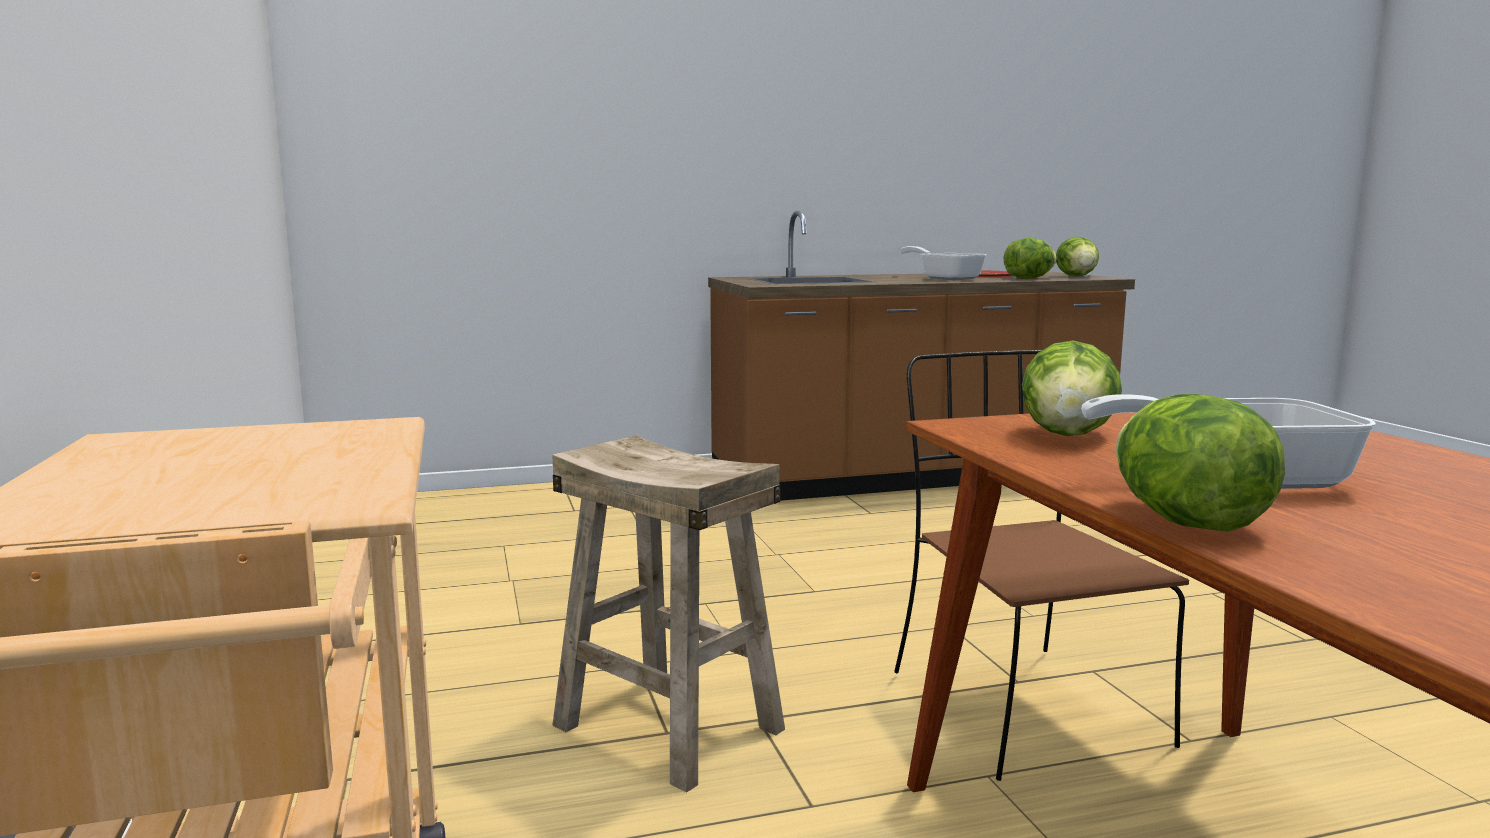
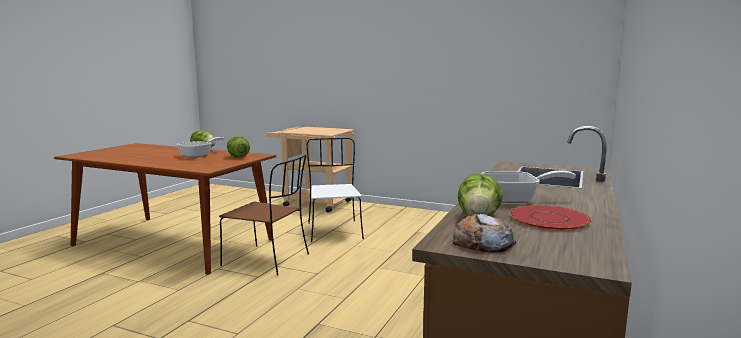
camera: 130 degrees right, 0 degrees up
(666, 728) = (334, 230): beige stool -> white chair
(1077, 276) = (483, 243): lettuce -> bread

